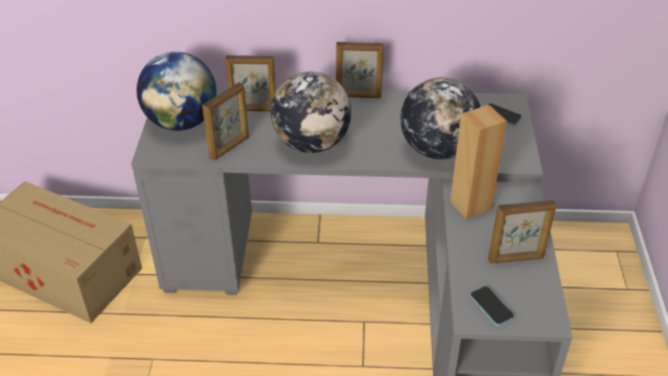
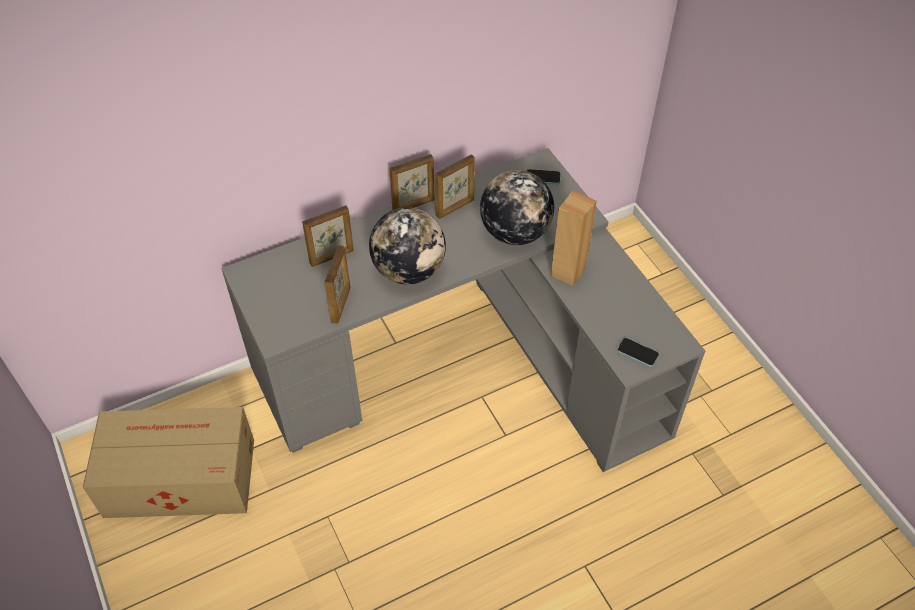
camera: 30 degrees left, 10 degrees up
(182, 122) = (276, 297): globe -> none
(516, 259) = (630, 304): picture frame -> picture frame (455, 208)

